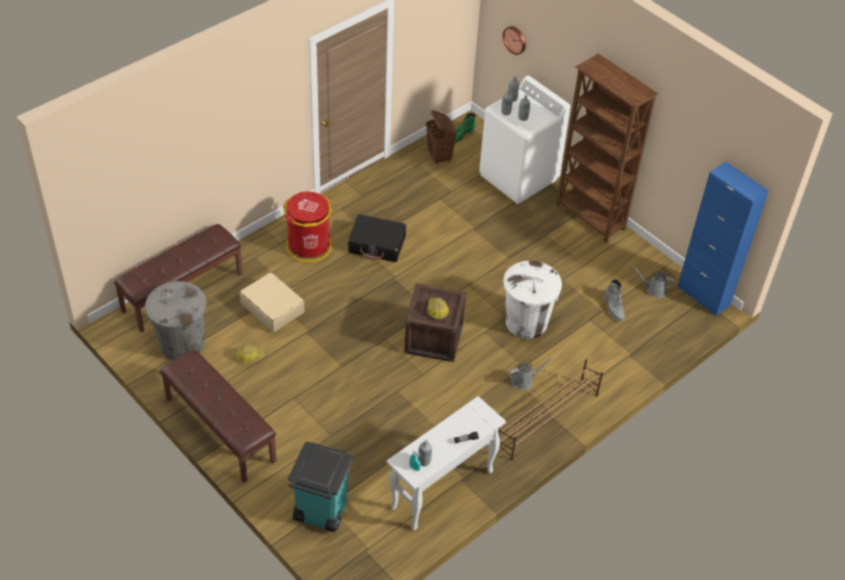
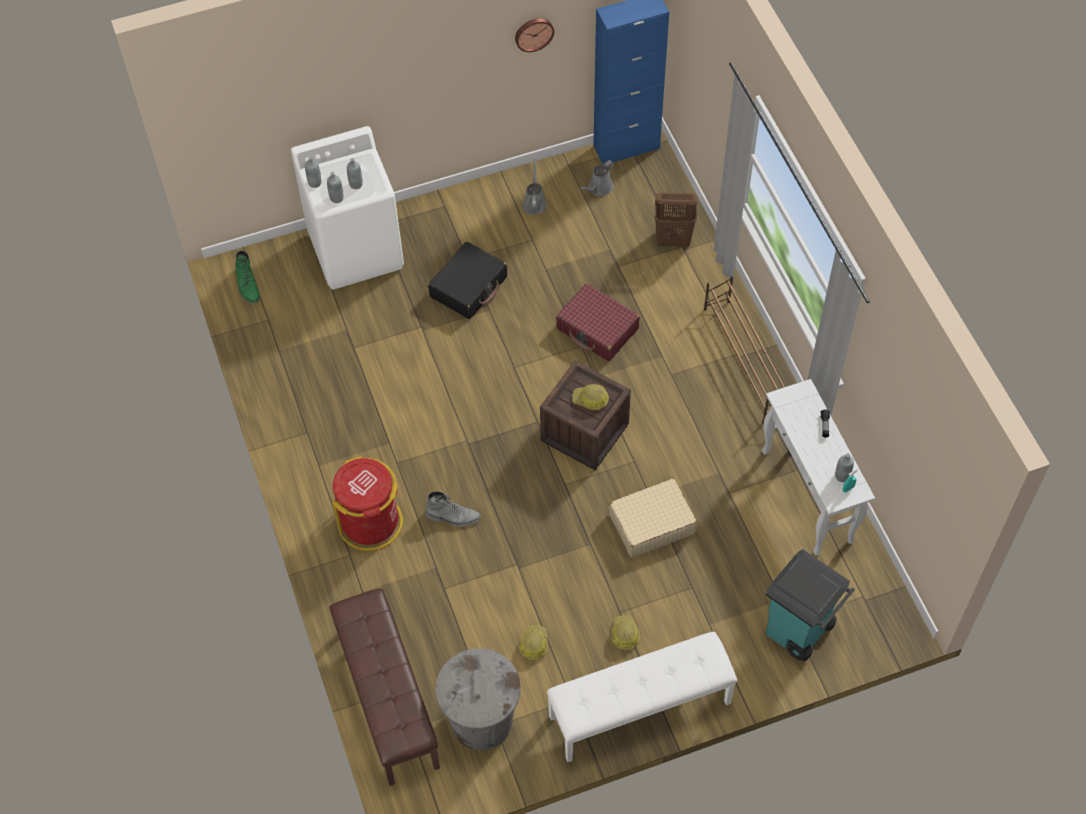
camera: 65 degrees left, 10 degrees up
(219, 430) = (640, 710): brown bench -> white bench
(272, 308) = (462, 596): beige suitcase -> beige suitcase (651, 524)
(276, 405) = (624, 635): none -> hard hat
(377, 244) = (403, 443): black suitcase -> black suitcase (469, 287)
(439, 157) = (278, 323): brown laundry basket -> brown laundry basket (673, 239)
(515, 39) = (247, 130): wall clock -> wall clock (533, 33)
(524, 381) = (683, 362): grey watering can -> grey watering can (534, 203)
(526, 322) = (597, 329): white trash can -> red suitcase
(590, 218) = (460, 204): brown bookcase -> none
(614, 307) = (609, 236): grey boot -> grey boot (453, 516)

